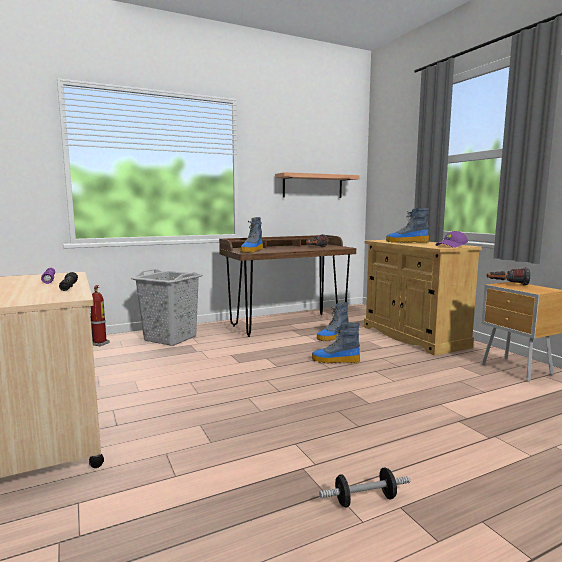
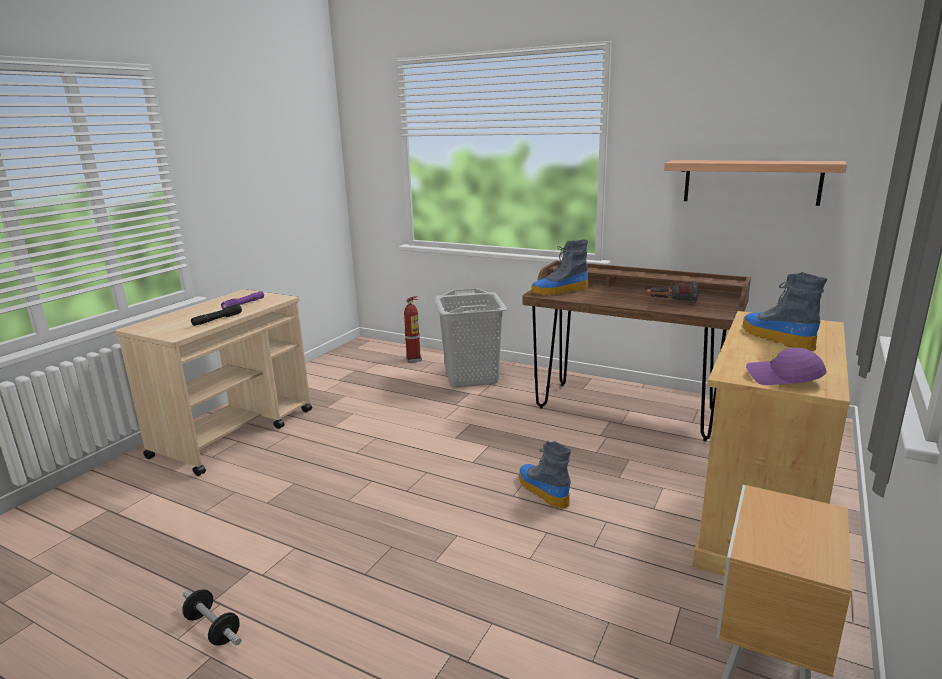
camera: 55 degrees right, 10 degrees up
(333, 337) = (631, 456): boot -> none
(507, 284) = (783, 507): flashlight -> none

